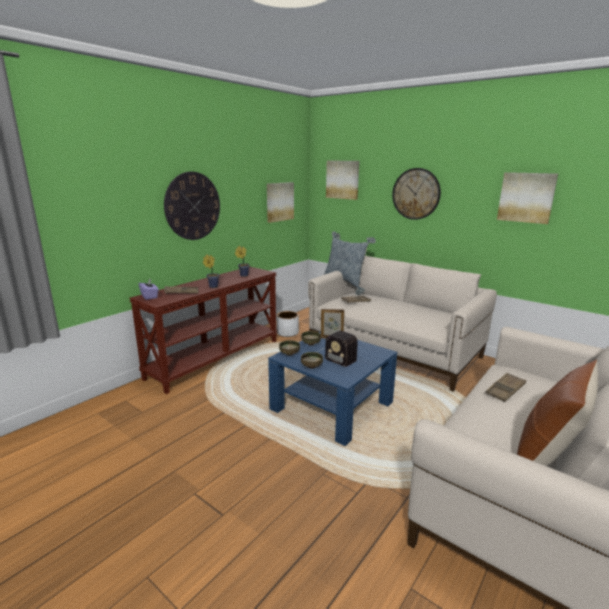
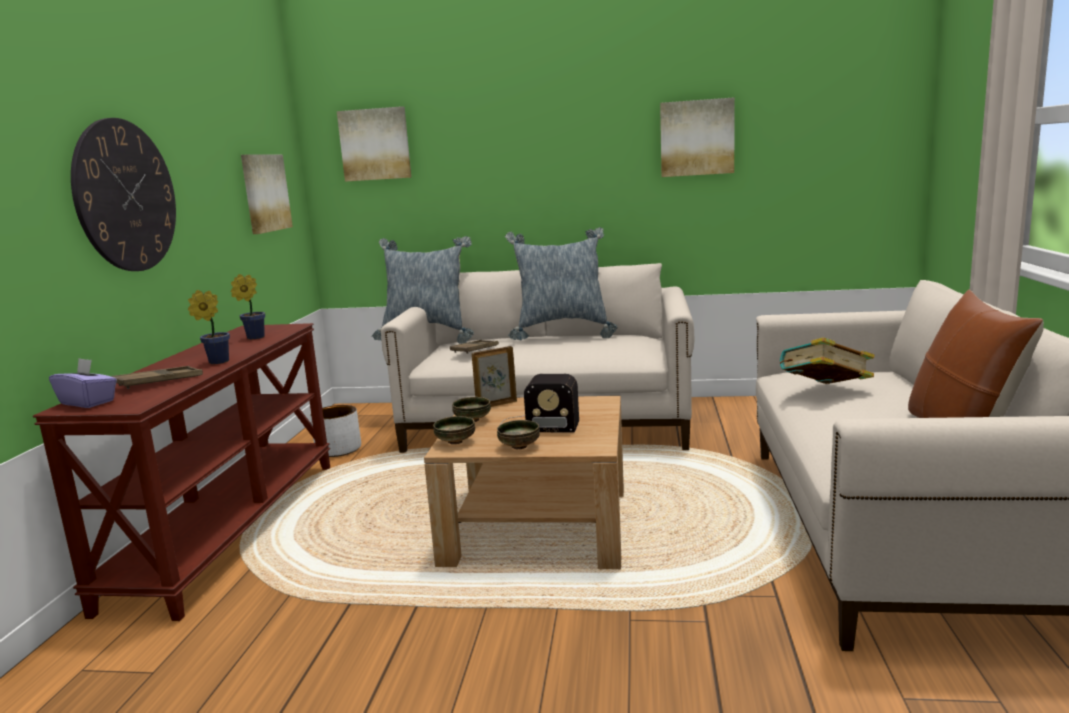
camera: 30 degrees left, 5 degrees down
(332, 406) = (538, 525): blue coffee table -> brown coffee table
(408, 304) = (561, 337): none -> pillow
(416, 194) = (522, 153): wall clock -> none
(505, 390) = (824, 392): brown tray -> book

